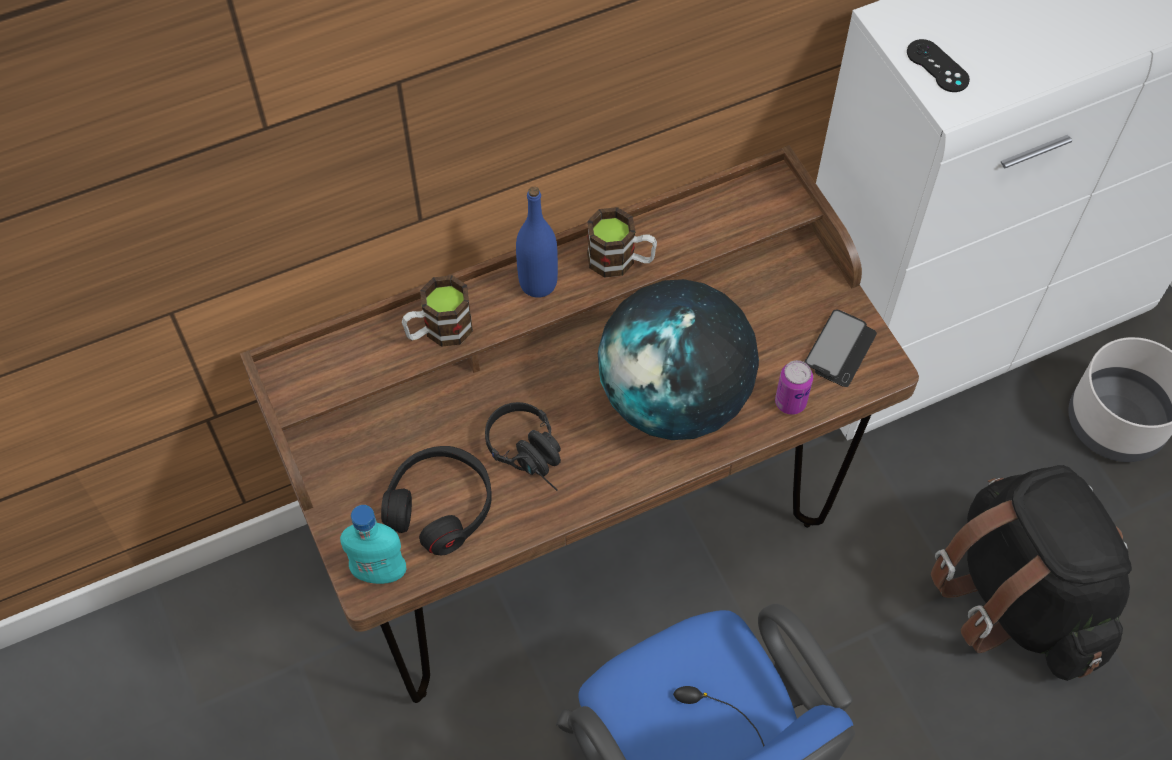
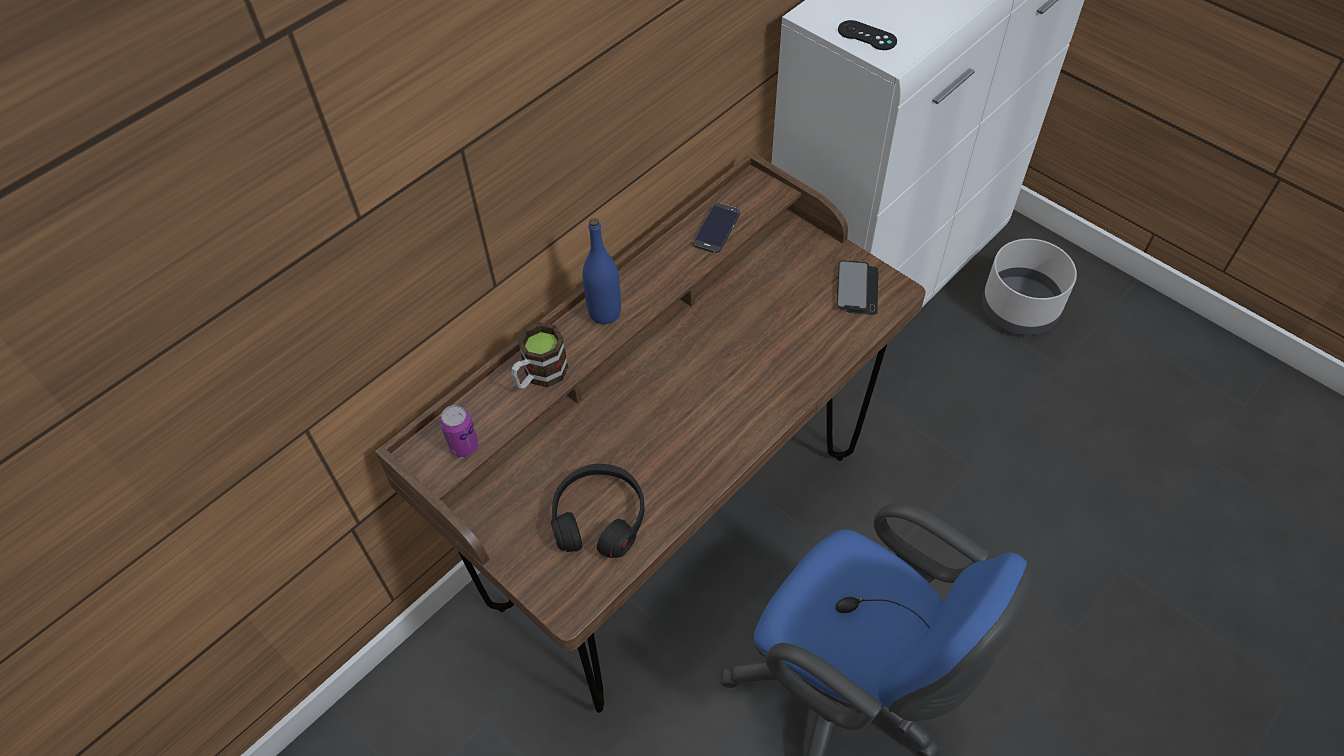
camera: 20 degrees left, 5 degrees down
(379, 572) = (572, 591): turquoise bottle -> none
(532, 455) = (656, 450): black headphones -> none
(621, 260) = (663, 274): mug -> none
(674, 399) = (750, 368): globe -> none
(705, 226) = (716, 228): none -> phone
(790, 402) = (840, 339): can -> can (464, 446)
(1020, 598) = (1016, 455): black backpack -> none

